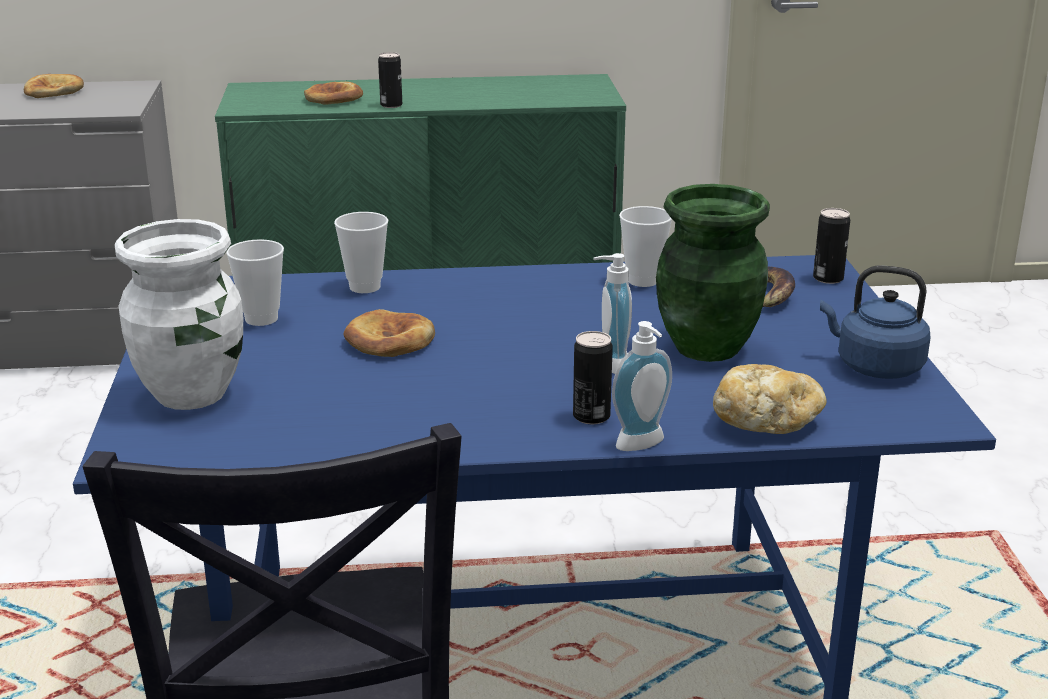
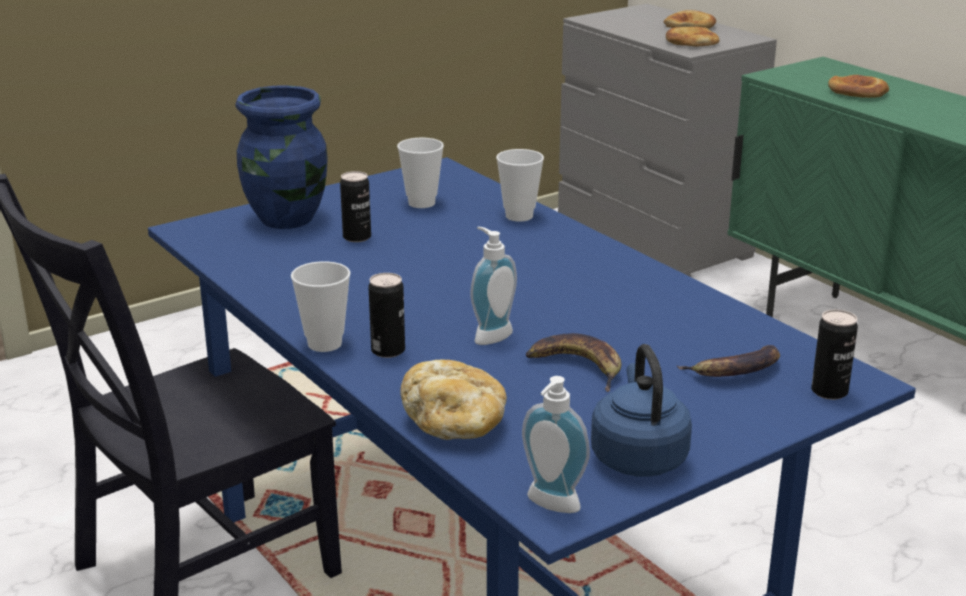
camera: 60 degrees right, 0 degrees up
(193, 393) = (287, 219): white vase -> blue vase
(389, 341) = (436, 249): bread -> bread (691, 41)
(391, 105) = (885, 111): can -> can (357, 237)
(643, 281) = (685, 308): cup -> cup (324, 344)
(643, 445) = (358, 382): soap dispenser -> soap dispenser (550, 506)
(707, 347) = (578, 367): green vase -> banana

